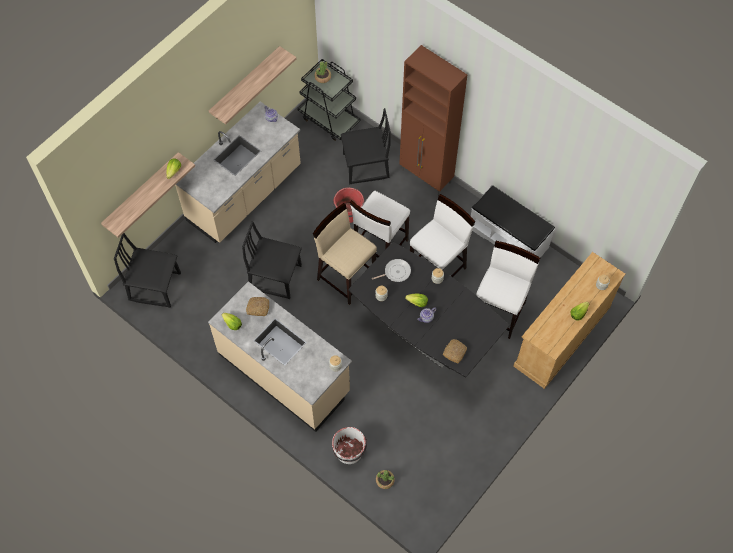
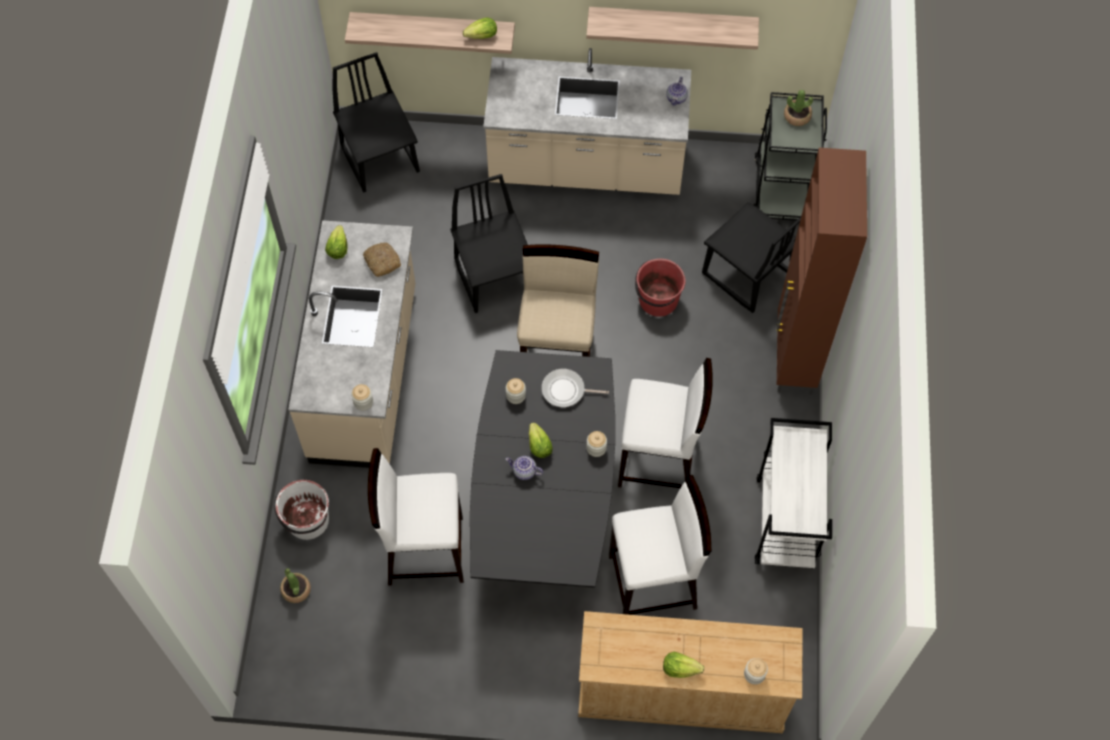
camera: 55 degrees right, 0 degrees up
(379, 247) = (636, 368): white stool -> white stool (424, 550)
(395, 272) = (566, 390): frying pan -> frying pan turned 150 degrees clockwise
(454, 352) = (498, 539): bread -> none
(508, 237) = (785, 523): white bench -> white cart

